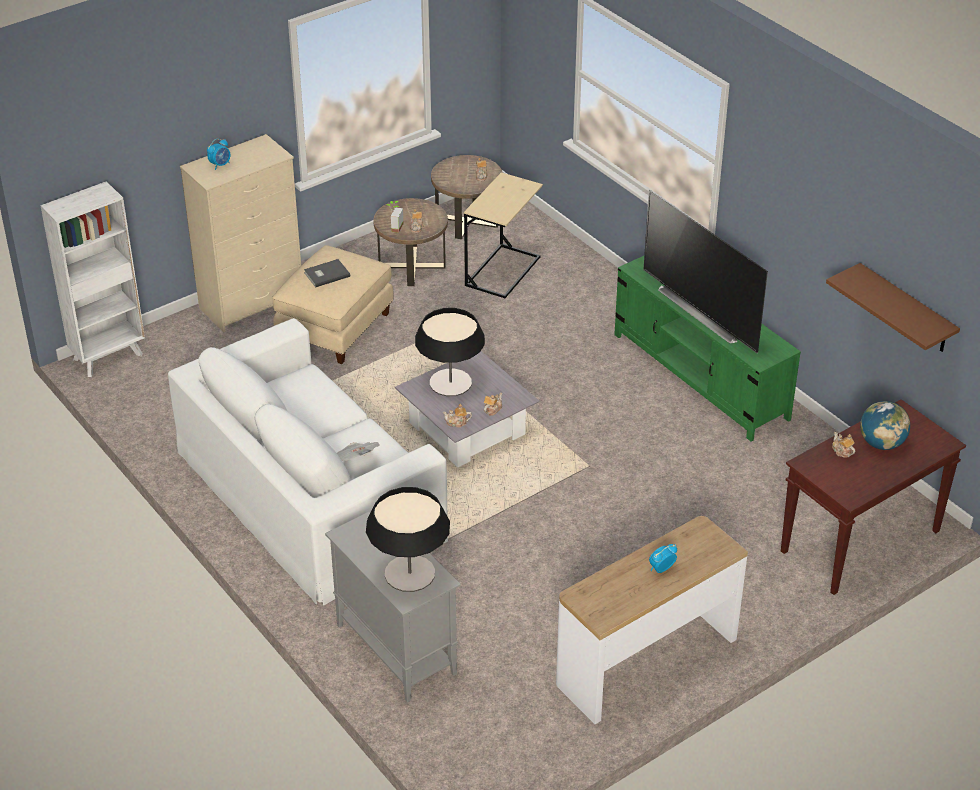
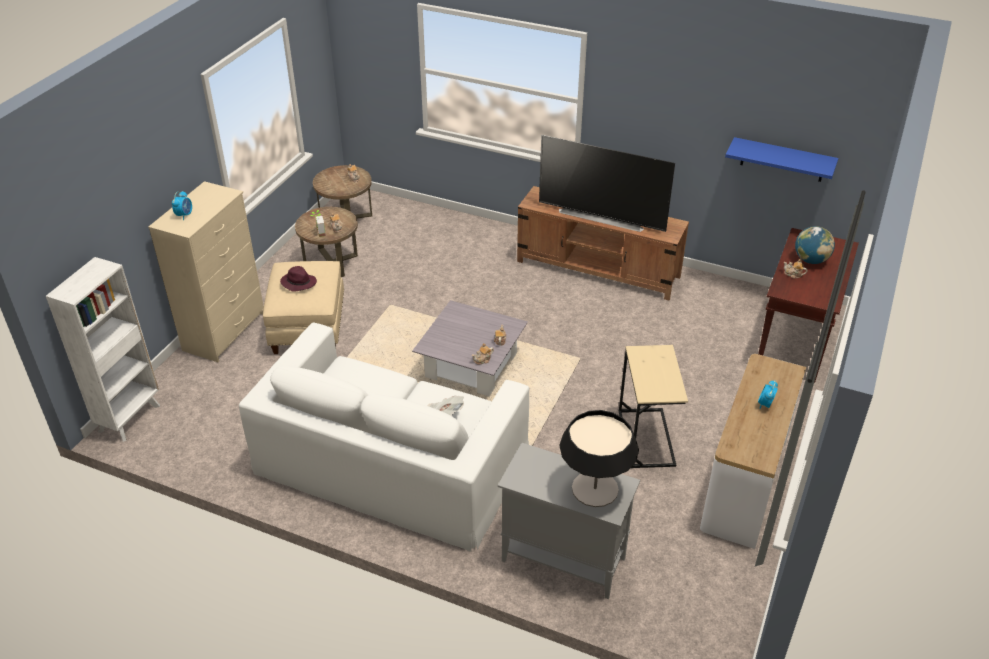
camera: 30 degrees left, 0 degrees up
(326, 274) = (298, 283): grey book -> purple hat
(450, 383) = (452, 332): table lamp -> none
(502, 271) = (401, 244): beige side table -> beige side table (646, 438)
(700, 377) = (598, 269): green tv stand -> brown tv stand
(906, 309) = (782, 160): brown shelf -> blue shelf

